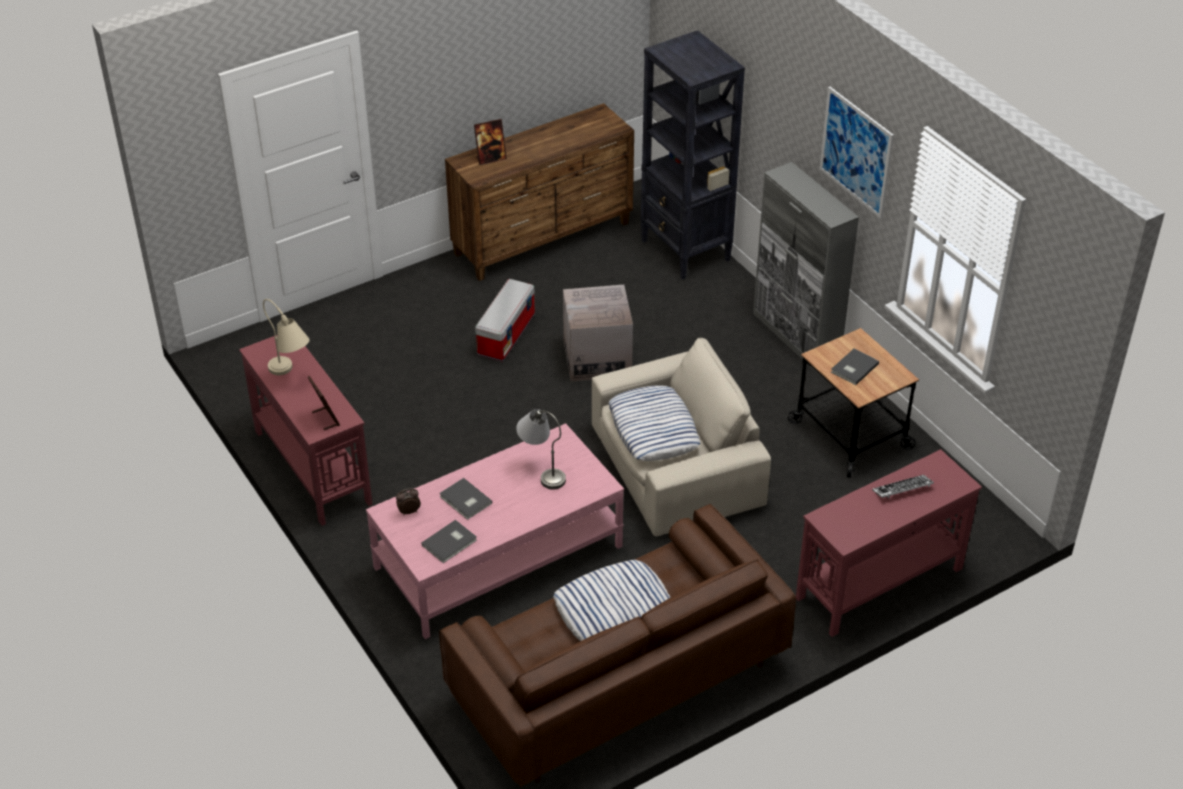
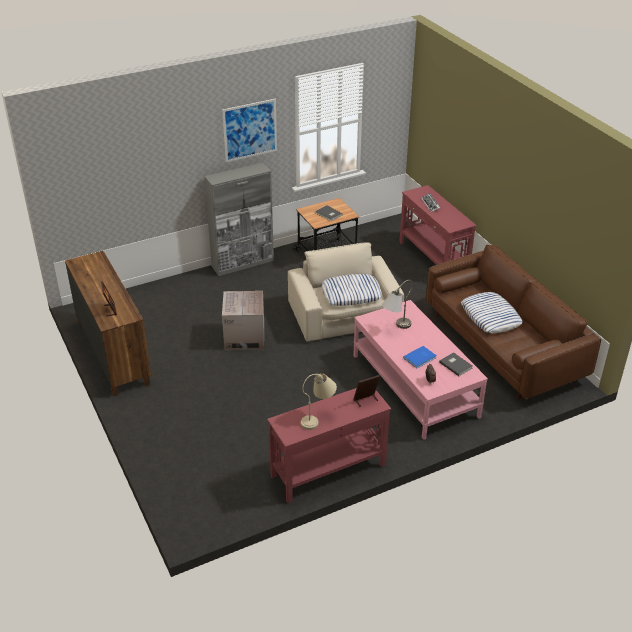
camera: 85 degrees left, 5 degrees down
(465, 501) = (420, 358): grey book -> blue book
(506, 334) = (210, 374): storage box -> none
(685, 251) = (150, 295): black bookcase -> none

